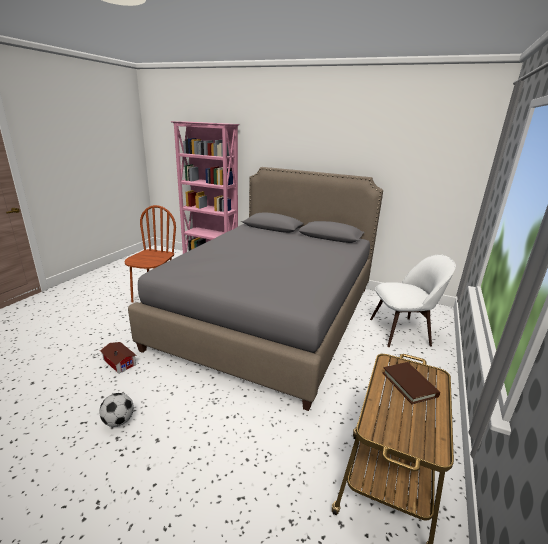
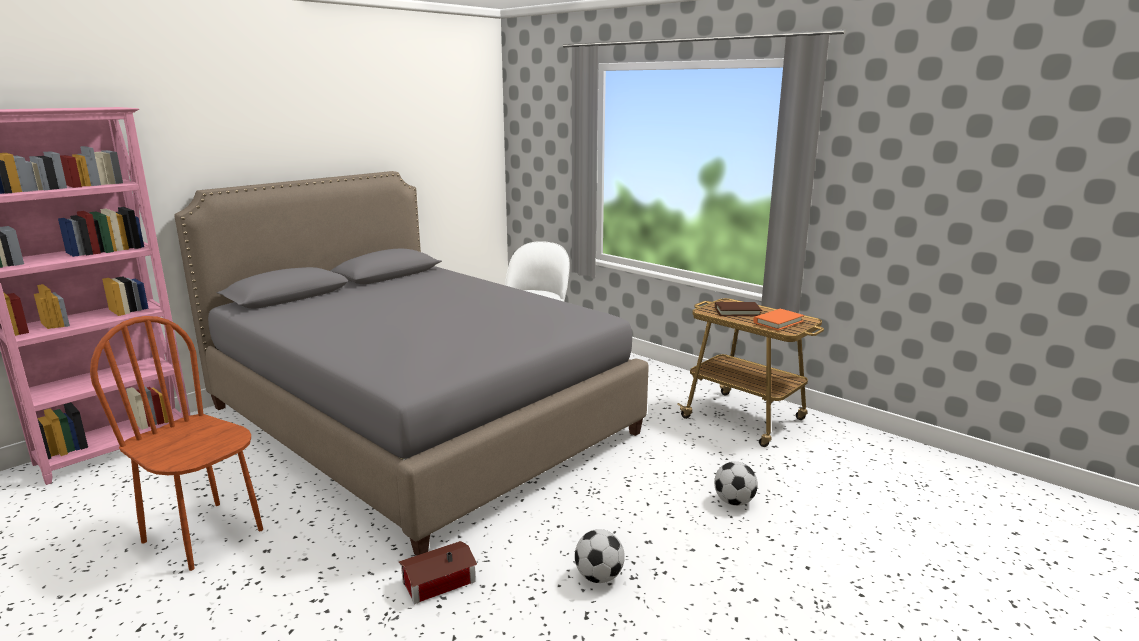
camera: 70 degrees left, 5 degrees down
(220, 492) = (734, 502): none -> football
(397, 419) = (778, 322): none -> orange book

